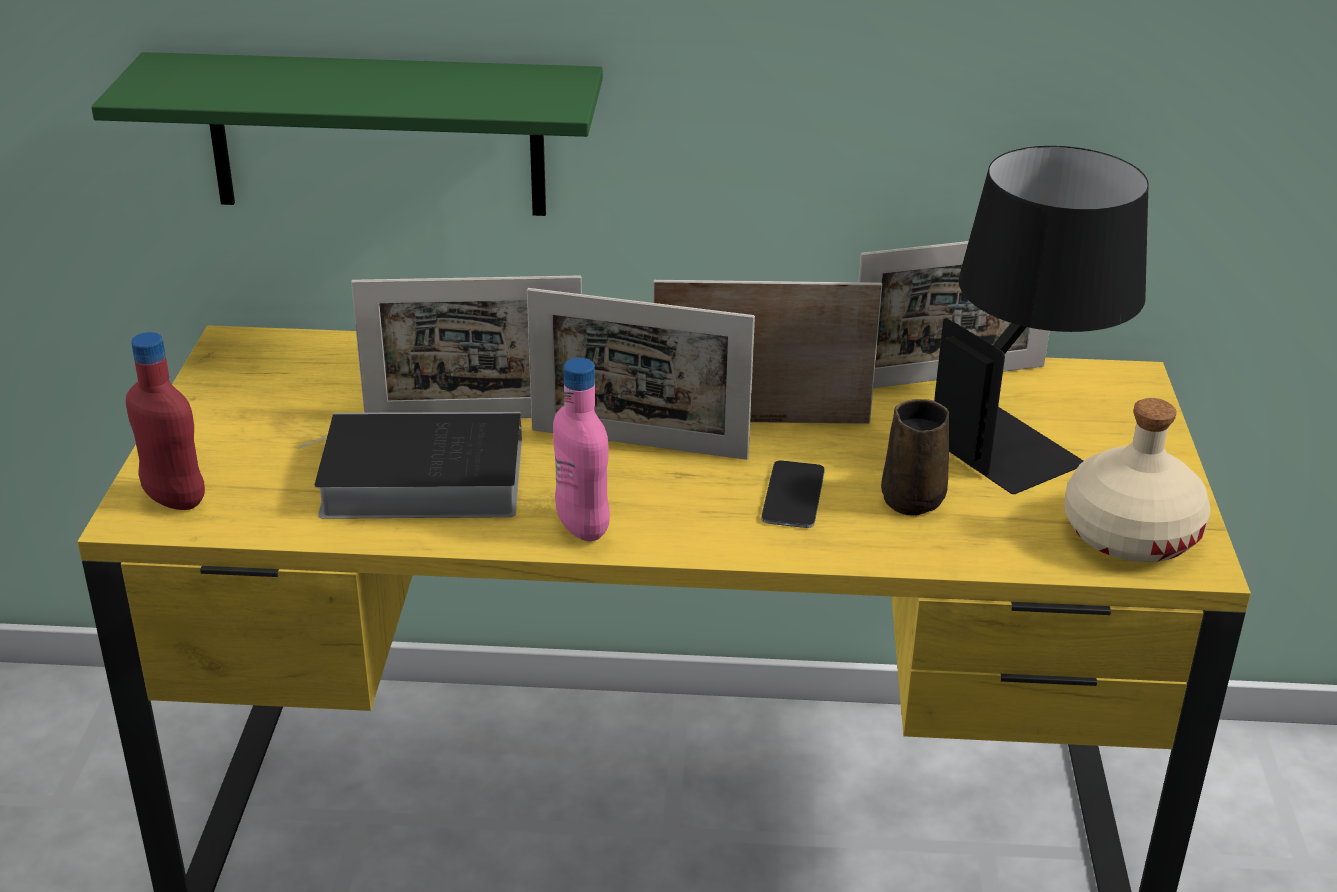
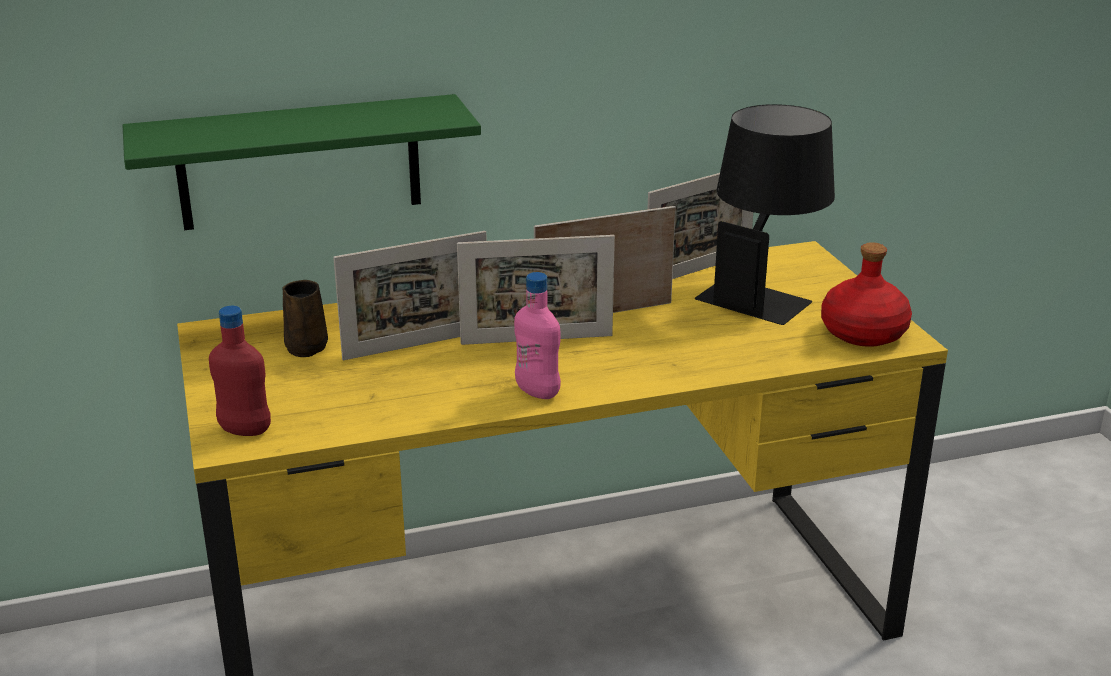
camera: 20 degrees left, 5 degrees down
(415, 479) = (405, 386): book -> none
(793, 495) = (655, 350): phone -> none
(915, 498) = (728, 337): brown mug -> brown mug (308, 347)
(1129, 533) = (862, 332): beige bottle -> red bottle

